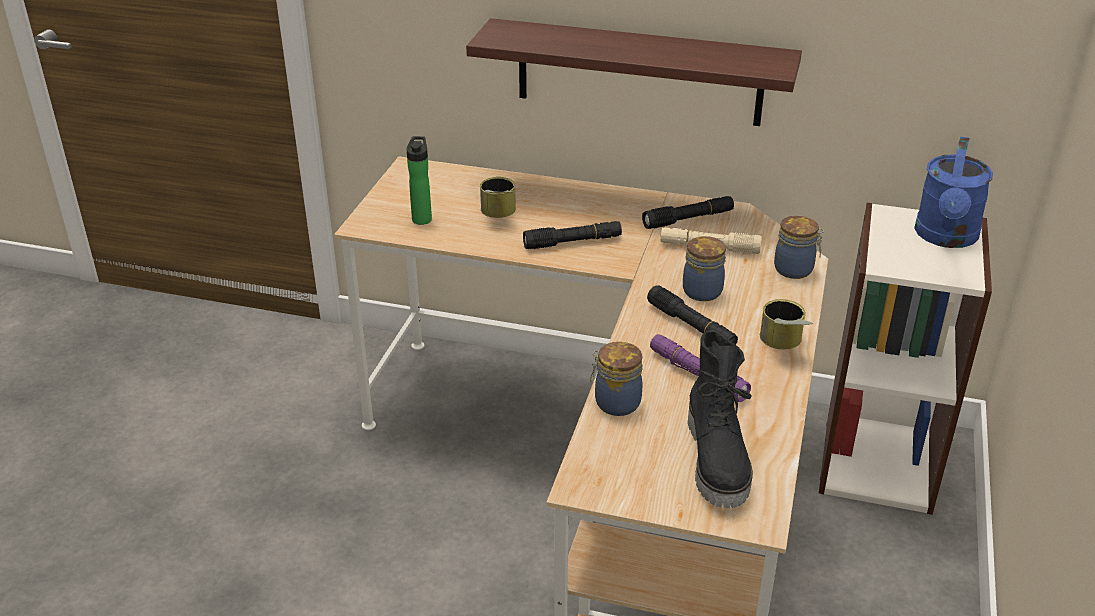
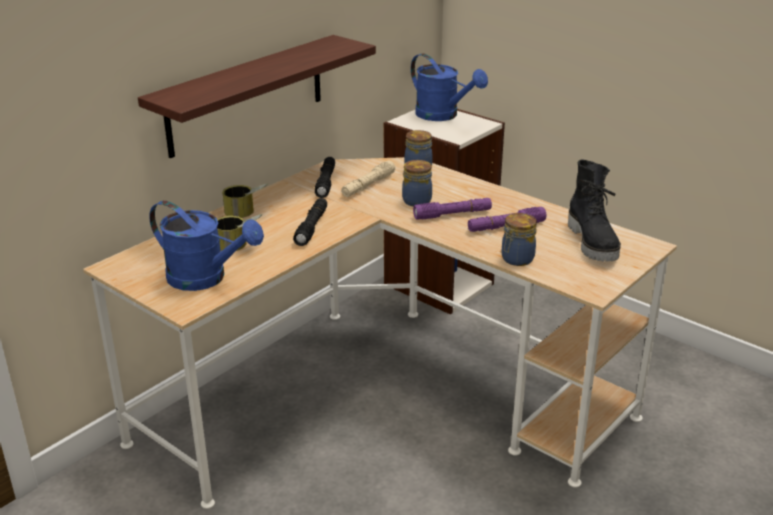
camera: 65 degrees left, 5 degrees down
(422, 218) = (206, 278): bottle -> blue watering can
(691, 326) = (452, 214): black flashlight -> purple flashlight
(718, 461) = (593, 243): black boot -> black boot turned 60 degrees clockwise
(783, 345) = (494, 194): can -> can (247, 213)

